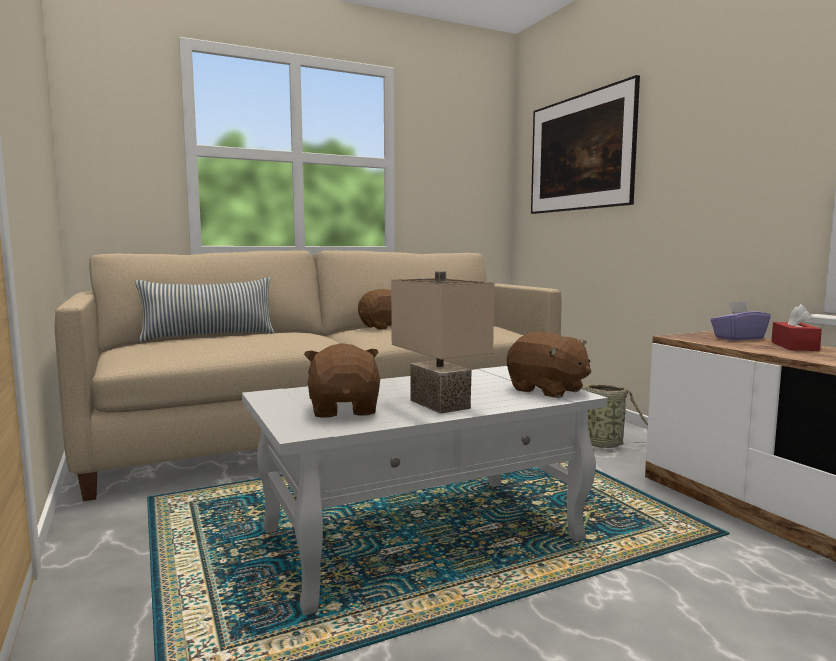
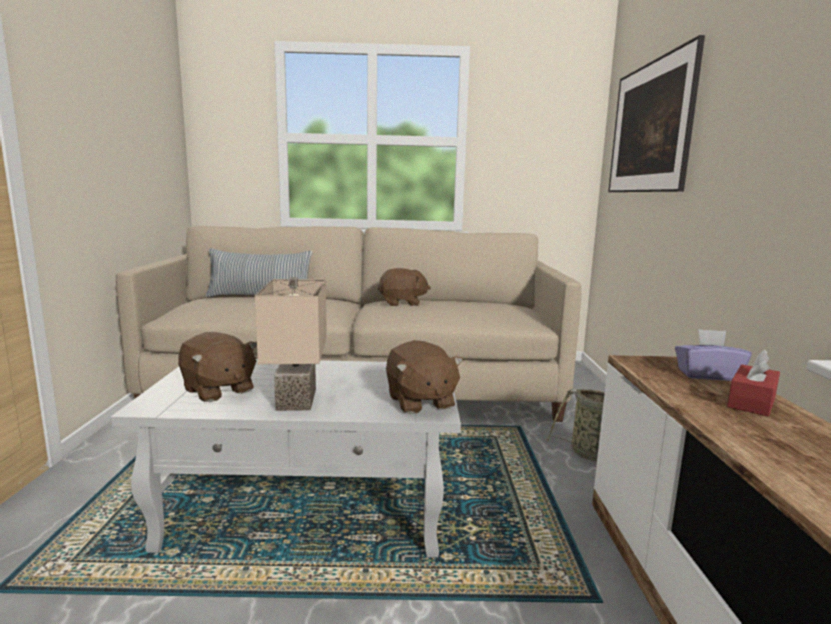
camera: 25 degrees right, 5 degrees up
(344, 410) = (218, 390): brown plush toy -> brown plush toy turned 120 degrees clockwise

